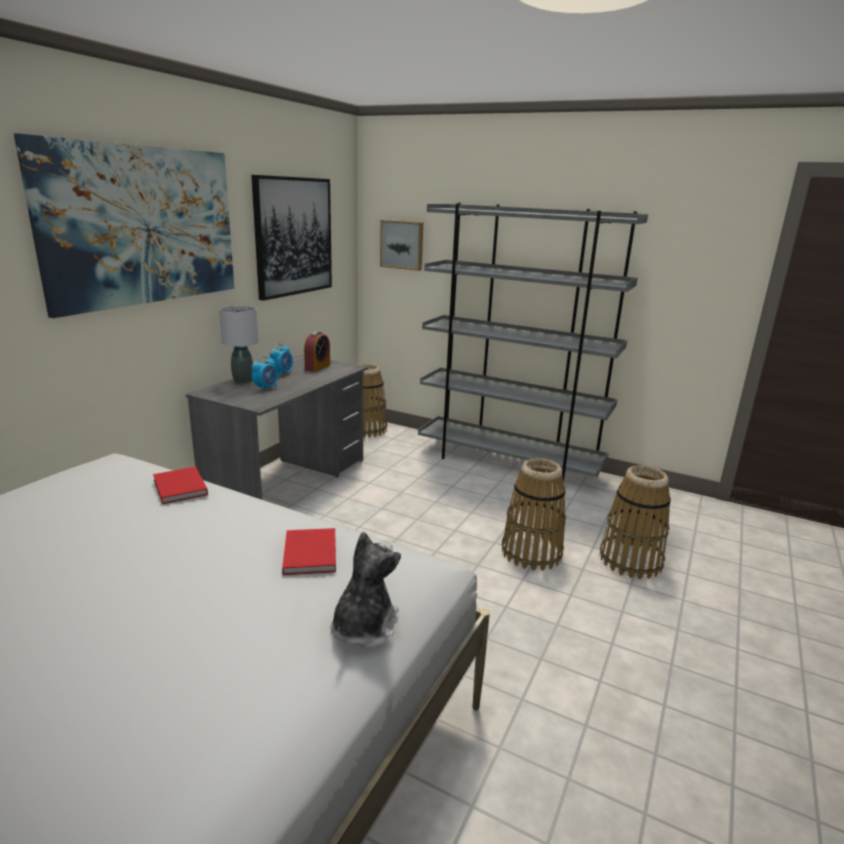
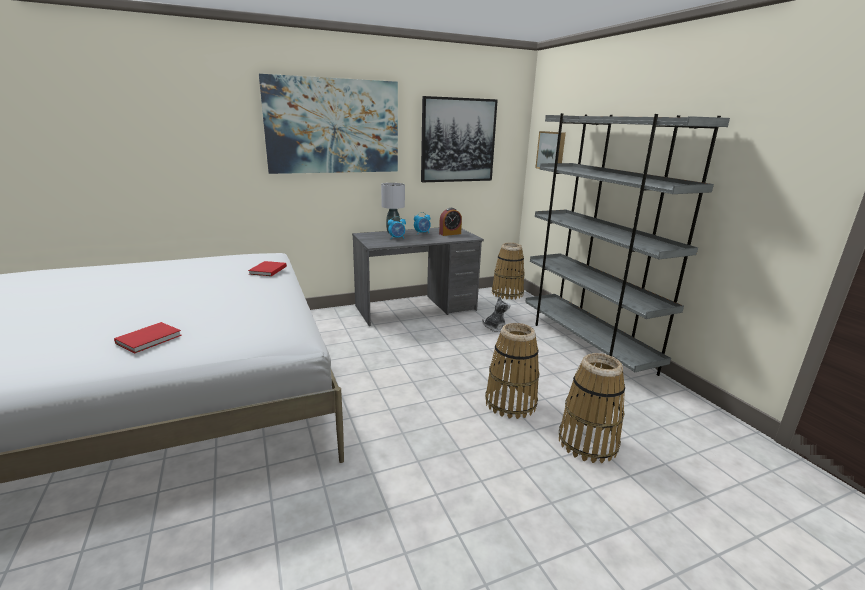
camera: 40 degrees right, 0 degrees up
(311, 552) = (259, 311): red book -> red book (151, 339)
(363, 627) = (216, 346): plush toy -> plush toy (495, 327)

